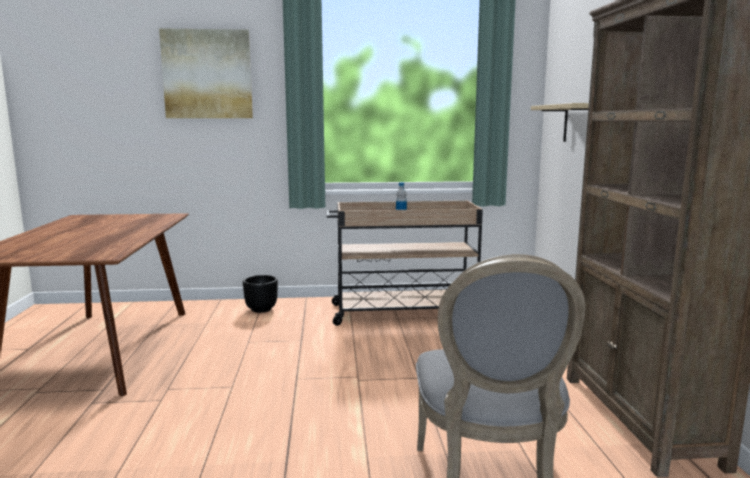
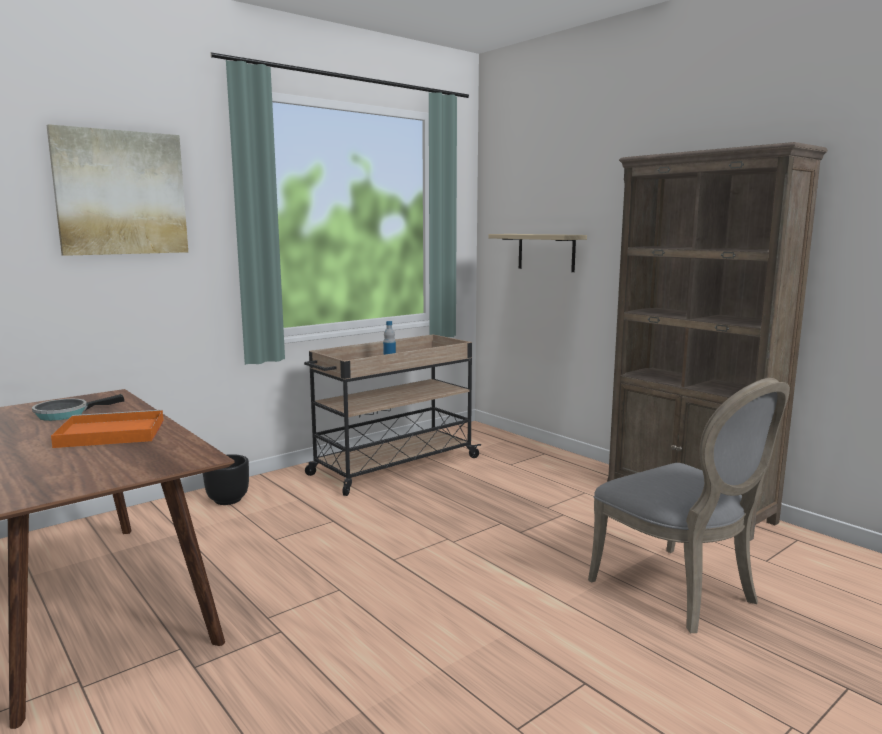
camera: 35 degrees left, 0 degrees up
(110, 235) = (109, 433): none -> orange tray
(124, 222) = (66, 414): none -> frying pan

